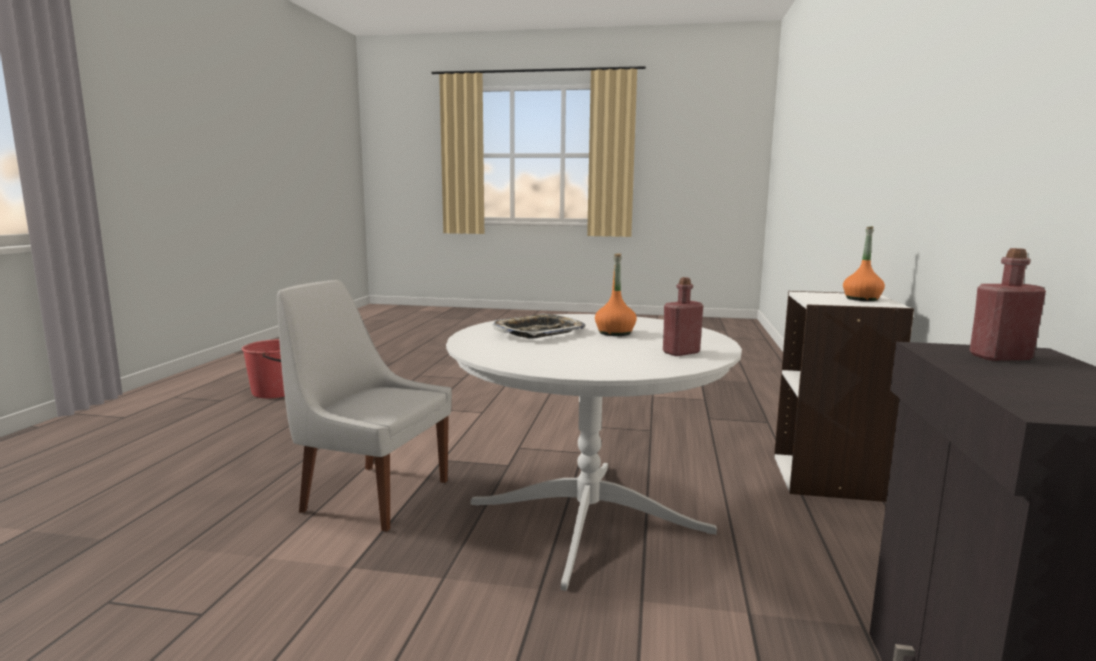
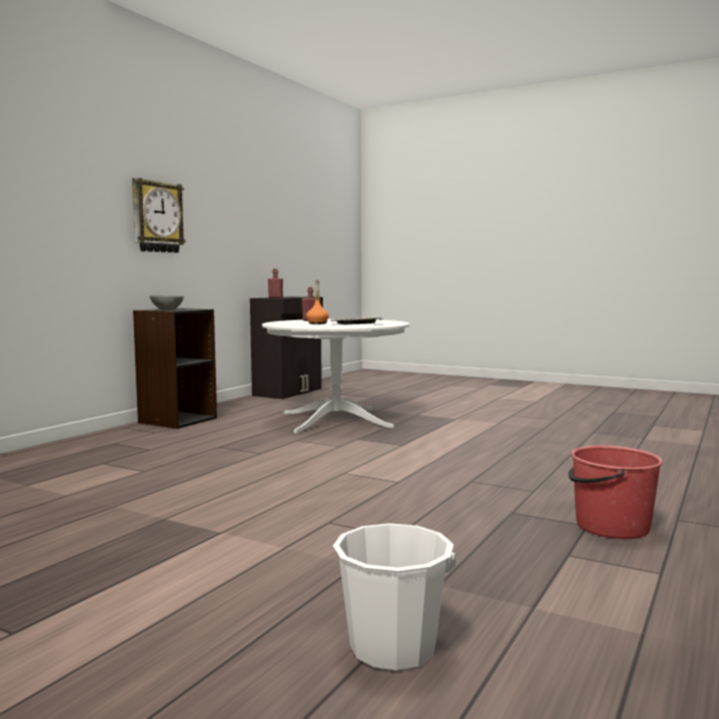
camera: 160 degrees left, 5 degrees down
(371, 495) = (451, 435): white chair -> none
(410, 348) = (393, 648): none -> white bucket
(828, 477) = (177, 420): white bookcase -> black bookcase
(861, 299) = (167, 309): orange bottle -> grey bowl
(936, 131) = (157, 217): none -> wall clock

